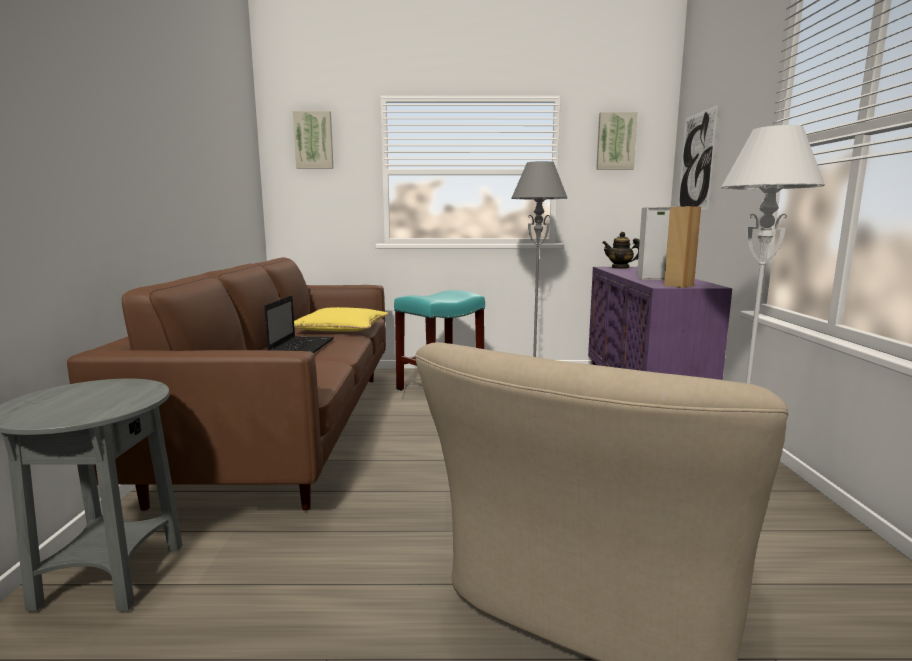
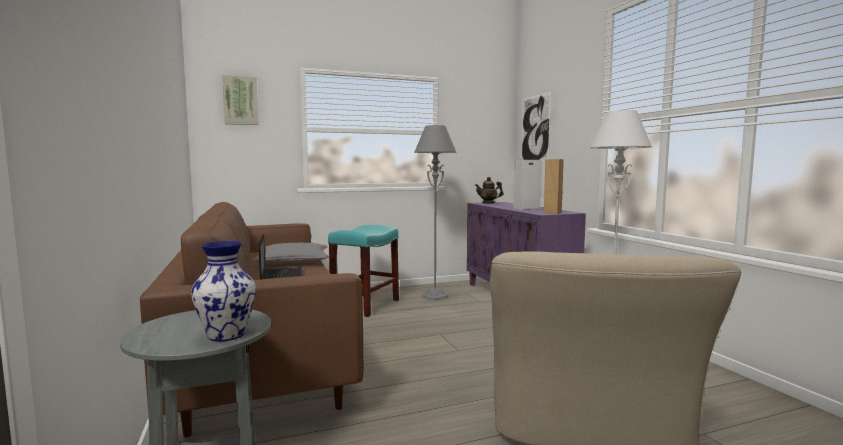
camera: 20 degrees left, 5 degrees down
(90, 412) = (227, 335): none -> vase
(341, 329) = (293, 261): yellow pillow -> grey pillow
(615, 141) = (476, 112): picture -> none

